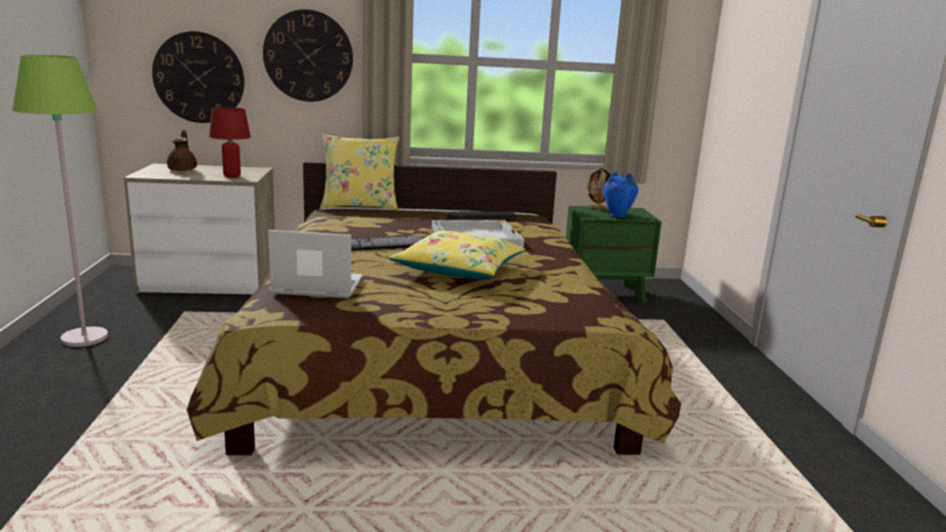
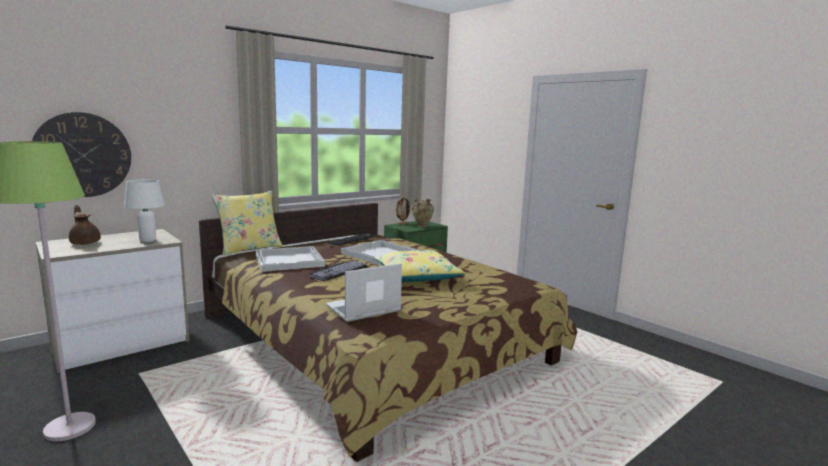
camera: 35 degrees left, 5 degrees down
(232, 176) = (147, 241): red table lamp -> white table lamp
(308, 56) = (189, 131): wall clock -> none
(360, 224) = (290, 260): none -> white tray
(617, 216) = (422, 226): blue vase -> beige vase

